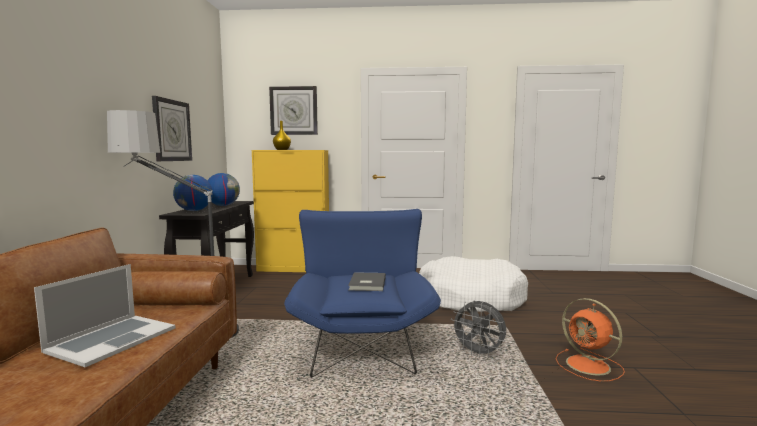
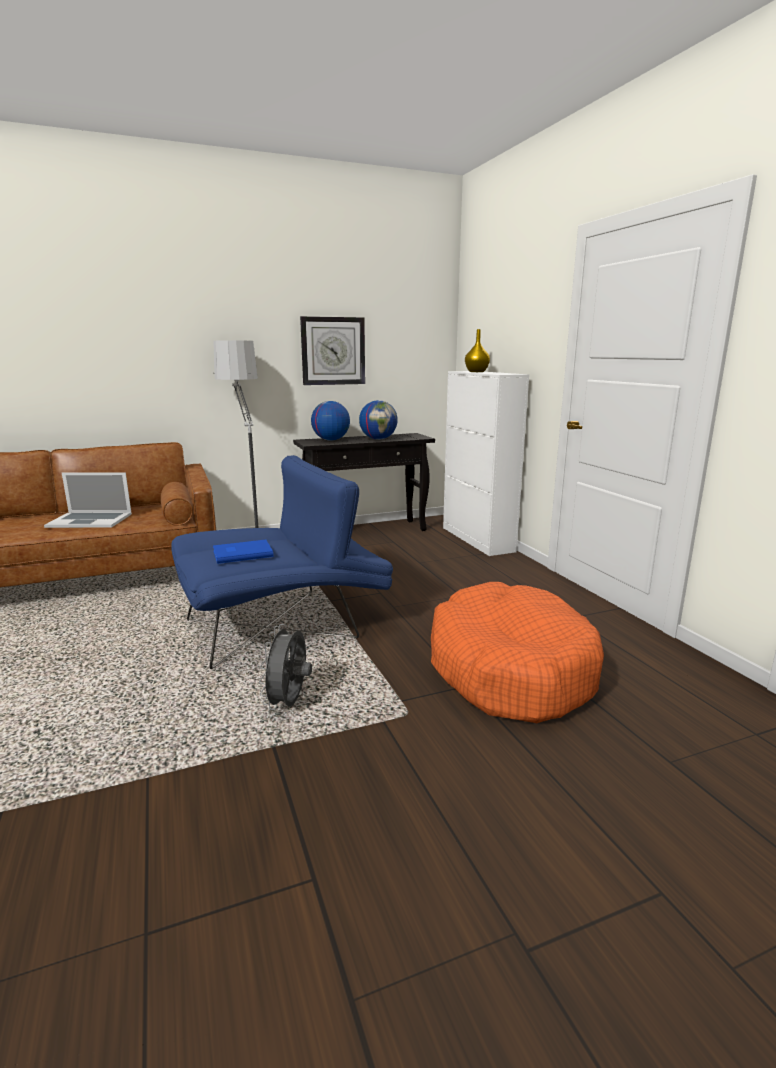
camera: 65 degrees right, 10 degrees up
(294, 111) = (506, 312): wall clock -> none
(294, 269) = (477, 539): yellow cabinet -> white cabinet
(366, 283) = (241, 553): grey book -> blue book
(470, 298) = (509, 669): white dog bed -> orange dog bed
(589, 366) = (294, 815): orange fan -> none

